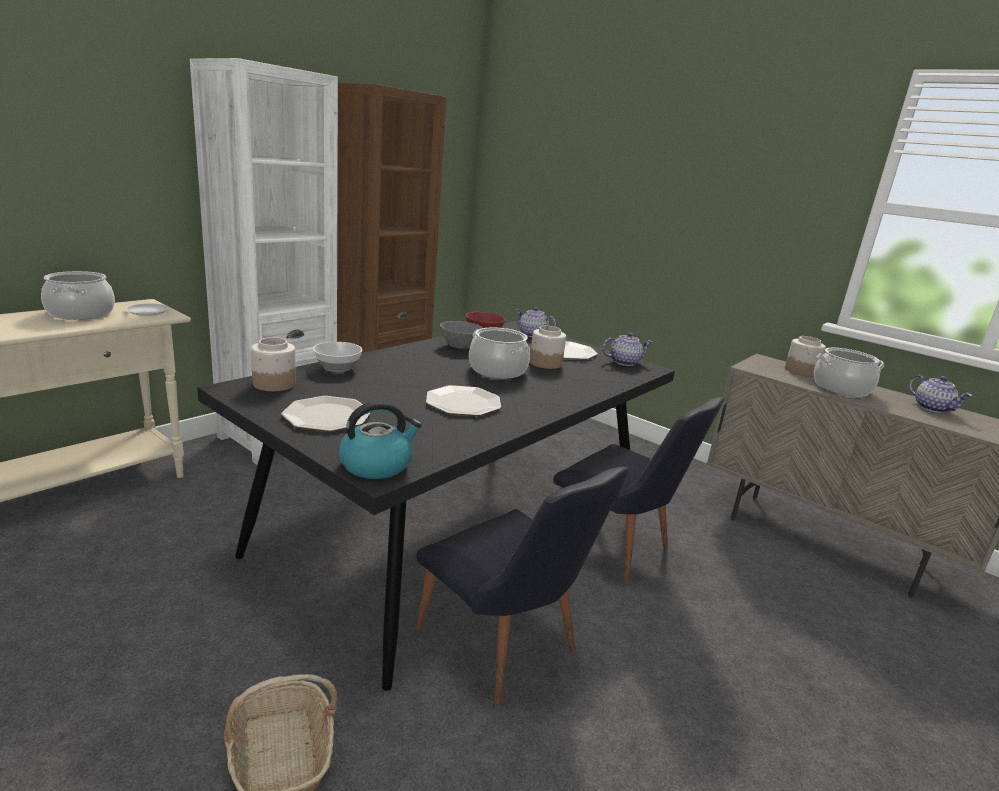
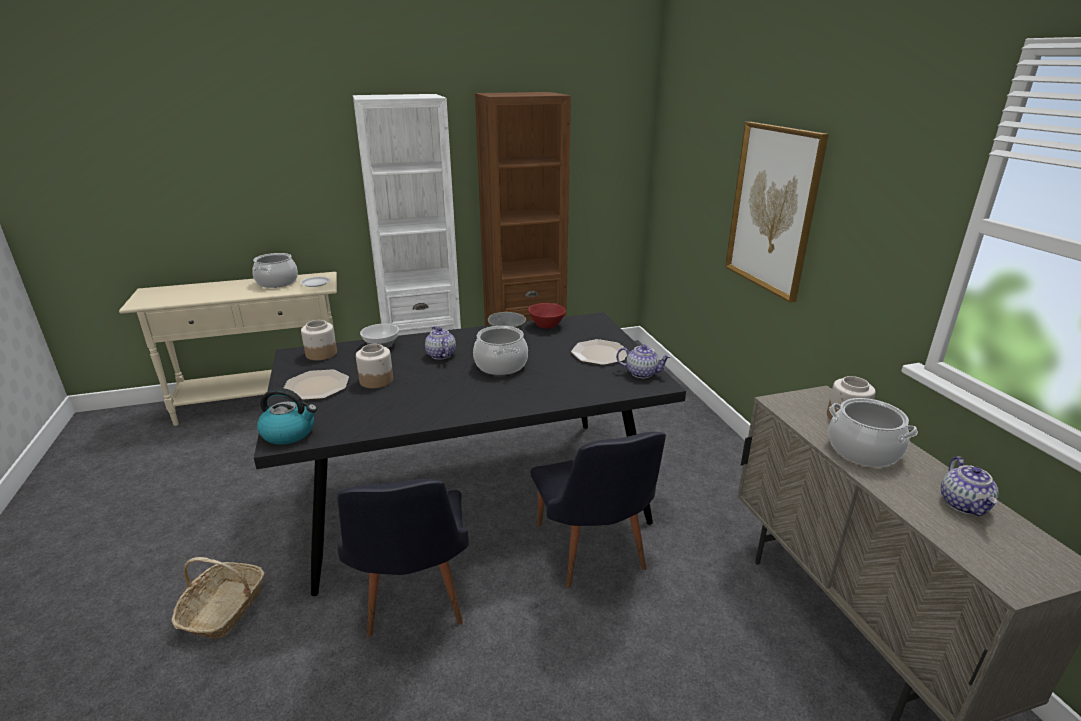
camera: 35 degrees right, 5 degrees up
(463, 402) = (425, 392): plate -> none
(532, 334) = (595, 330): teapot -> teapot (440, 355)
(545, 363) = (557, 363): jar -> jar (376, 380)
(655, 214) = (773, 209): none -> picture

